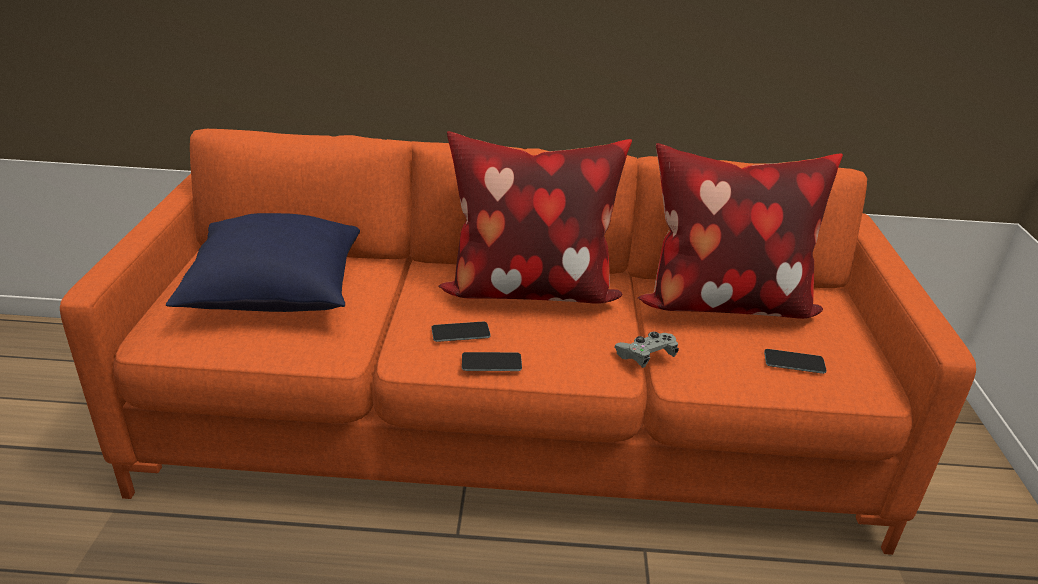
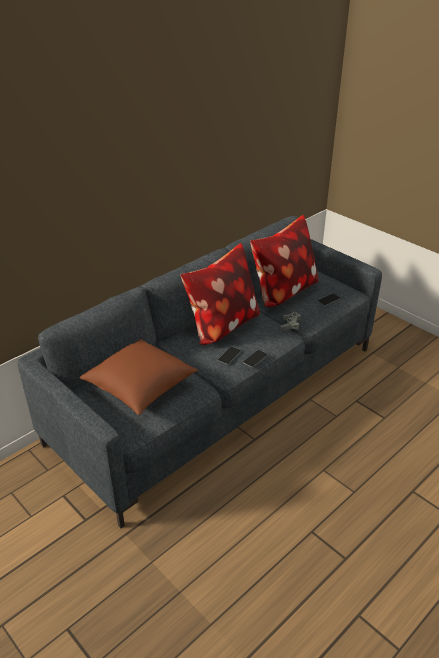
camera: 45 degrees left, 5 degrees up
(275, 293) = (141, 388): blue pillow -> brown pillow
(511, 432) = (219, 394): orange sofa -> grey sofa

